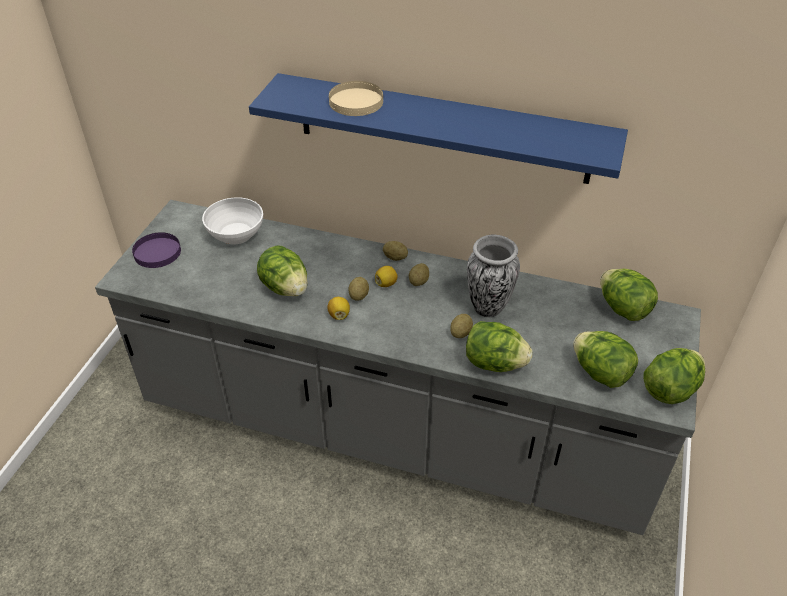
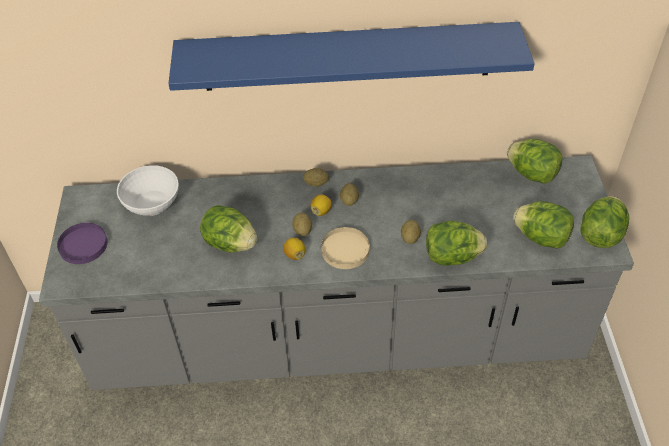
camera: 20 degrees left, 5 degrees up
(356, 101) = (269, 52): beige plate -> beige plate (345, 249)
(488, 307) = (421, 206): vase -> none

